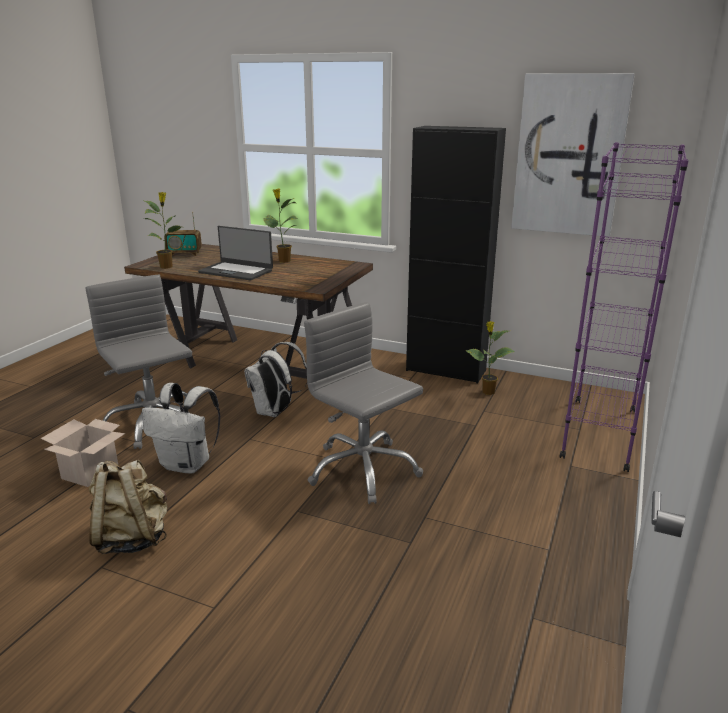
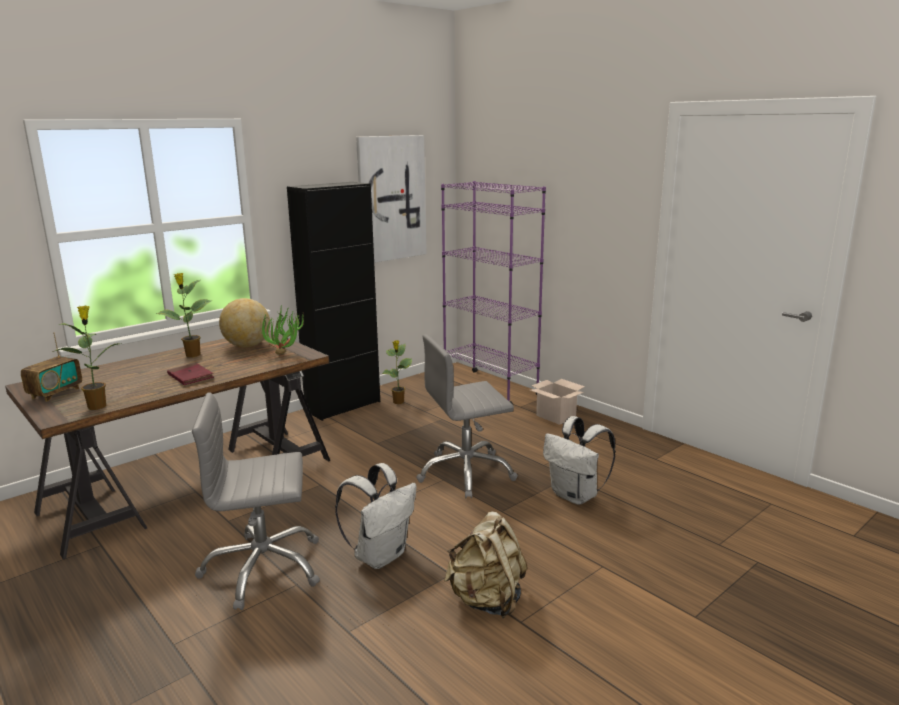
camera: 65 degrees left, 5 degrees down
(90, 473) = (337, 622): cardboard box -> cardboard box (557, 416)
(236, 271) = (190, 377): laptop -> red book
(275, 412) = (326, 493): white backpack -> white backpack (576, 496)
(310, 282) = (285, 355): none -> potted plant
(320, 268) = (247, 346): none -> globe

